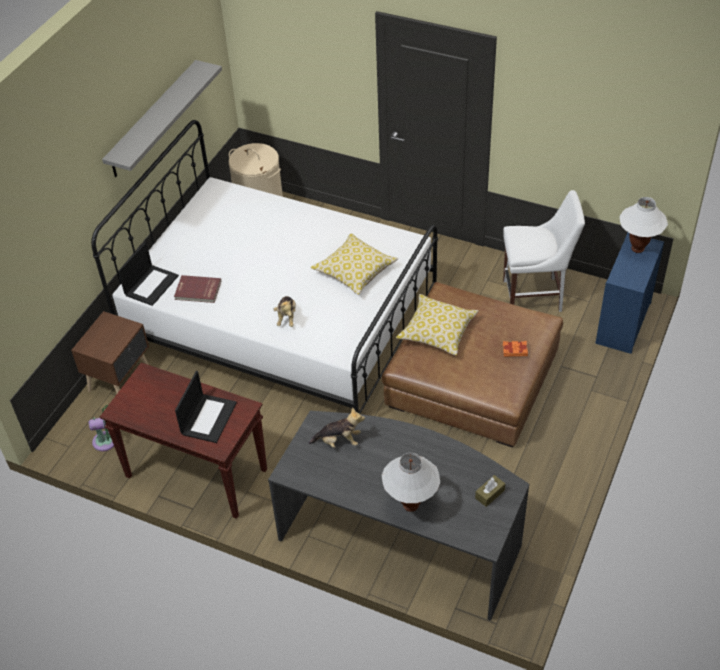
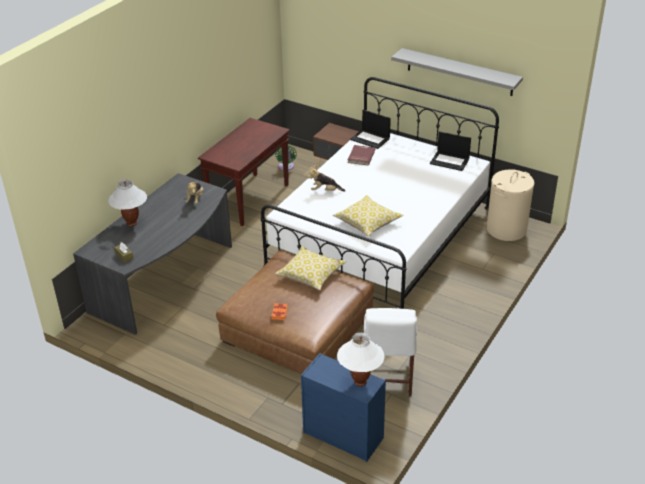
camera: 95 degrees right, 10 degrees down
(208, 418) = (234, 152): laptop -> laptop (450, 161)

